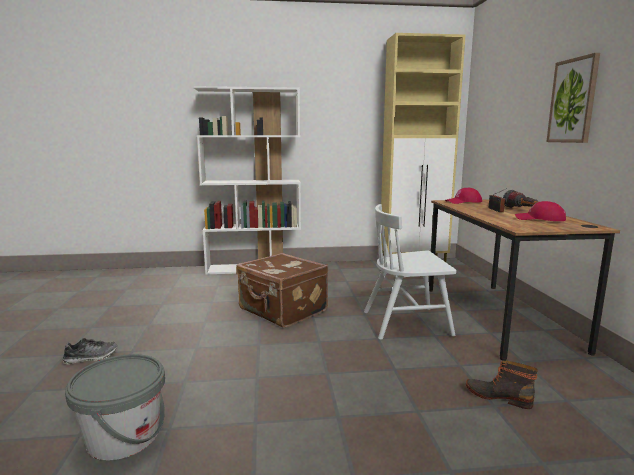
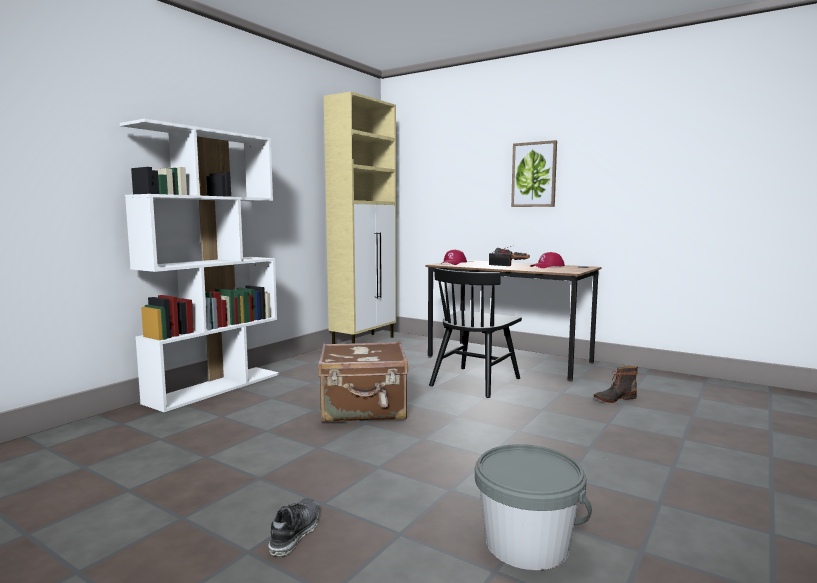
camera: 50 degrees left, 5 degrees down
(407, 323) = (475, 382): white chair -> black chair

